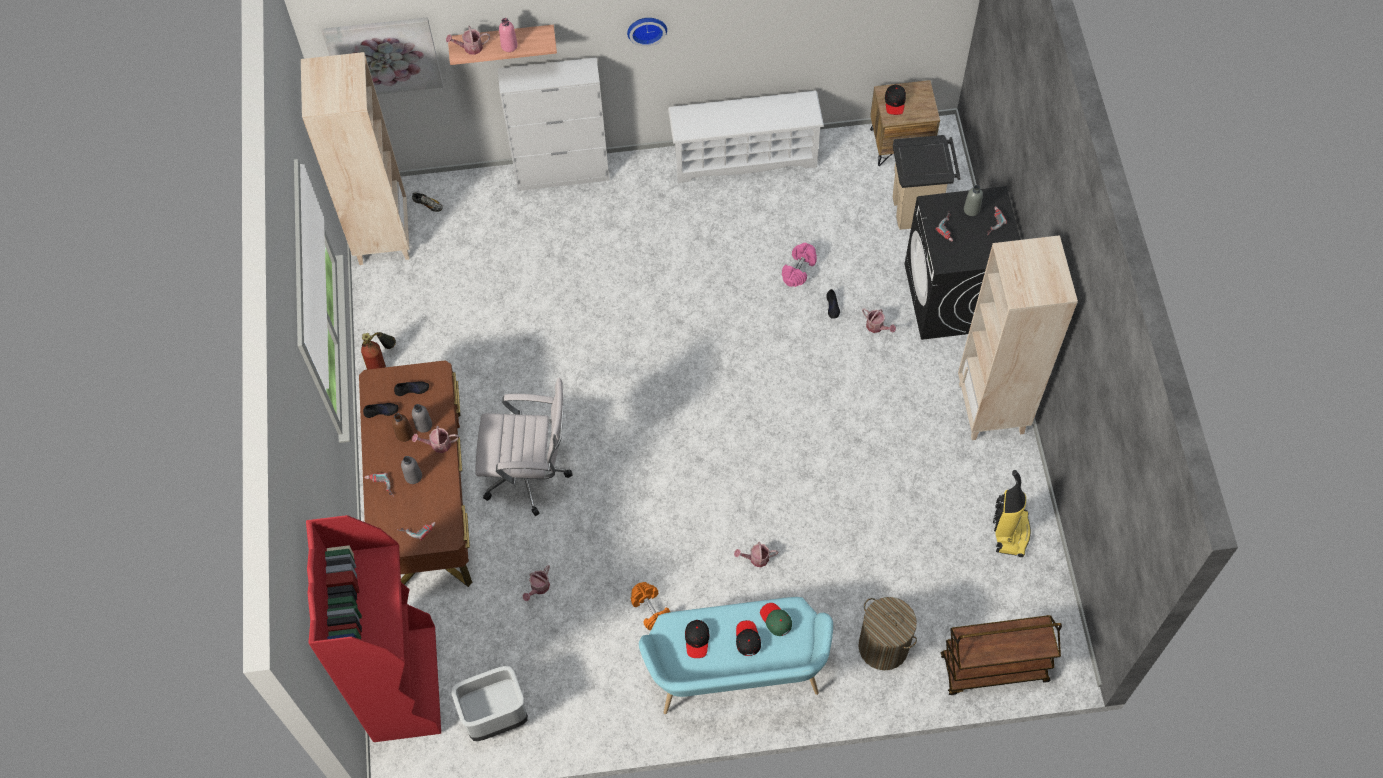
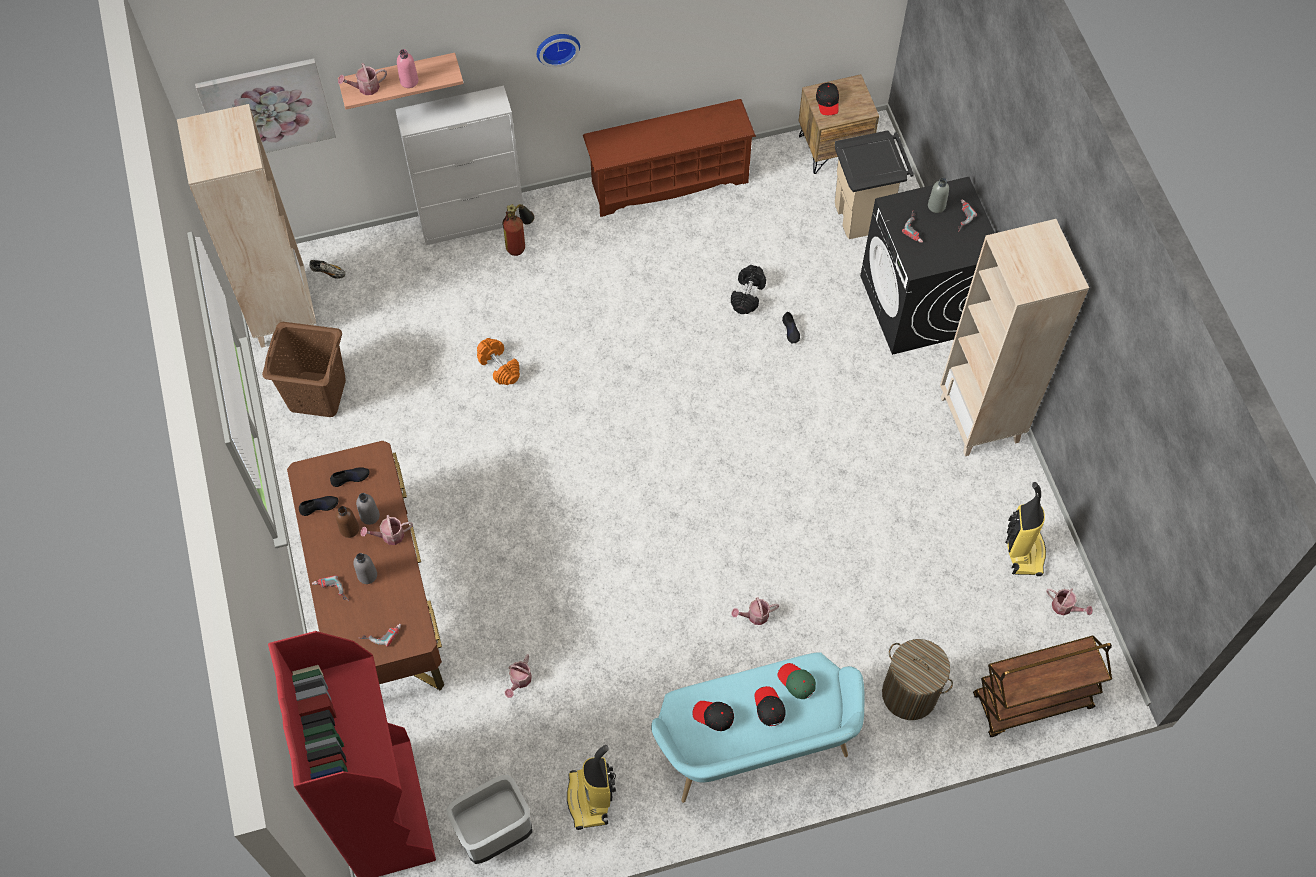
camera: 10 degrees left, 0 degrees up
(382, 364) = (304, 454): fire extinguisher -> fire extinguisher (520, 243)
(402, 313) = (318, 394): none -> brown laundry basket
(530, 475) = (490, 556): white office chair -> none
(583, 700) = (590, 799): none -> vacuum cleaner
(651, 610) = (649, 689): orange dumbbell -> orange dumbbell (499, 367)
(697, 640) = (713, 716): black cap -> black cap turned 120 degrees clockwise
(745, 157) = (669, 181): white shoe rack -> brown shoe rack
(799, 270) = (748, 295): pink dumbbell -> black dumbbell
(877, 327) = (842, 346): watering can -> watering can (1065, 607)

